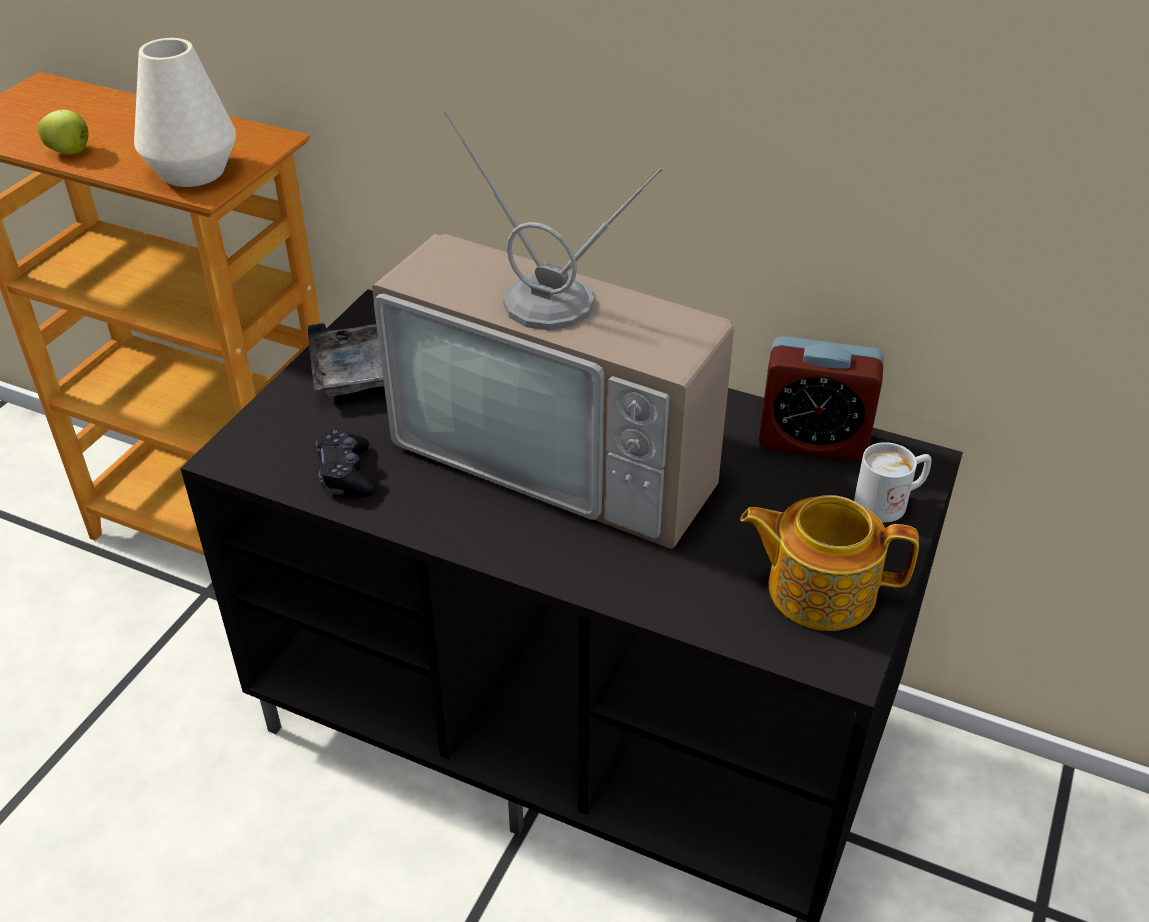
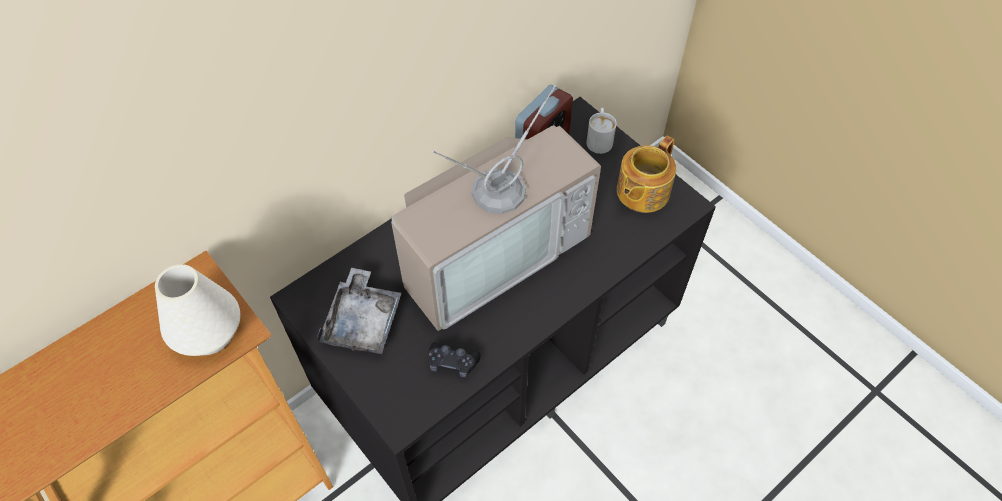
camera: 65 degrees left, 15 degrees up
(71, 152) = (114, 410): apple -> none

